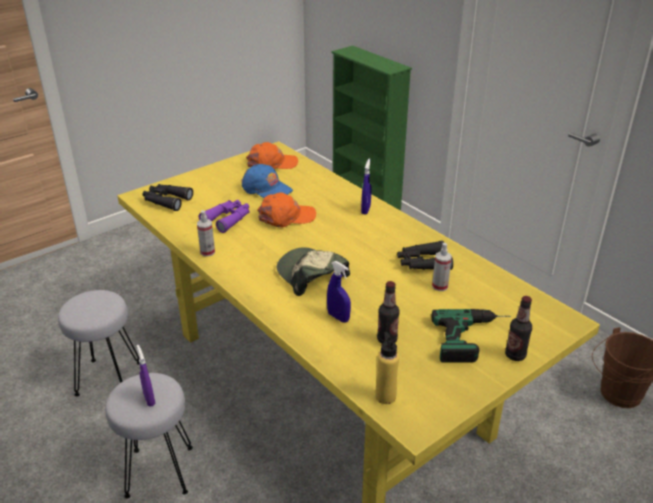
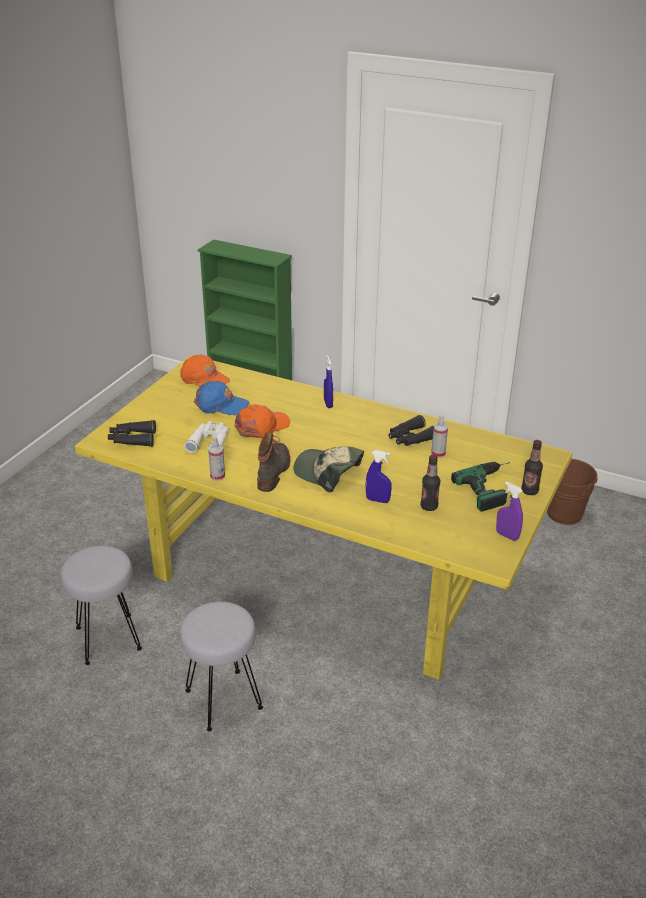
camera: 25 degrees left, 0 degrees up
(149, 399) = (224, 624): purple spray bottle -> purple spray bottle (507, 535)
(228, 219) = (209, 442): purple binoculars -> white binoculars
(262, 260) = (274, 471): none -> boot
(272, 164) = (204, 379): orange cap -> orange cap turned 75 degrees clockwise
(385, 396) = (459, 548): yellow bottle -> none

